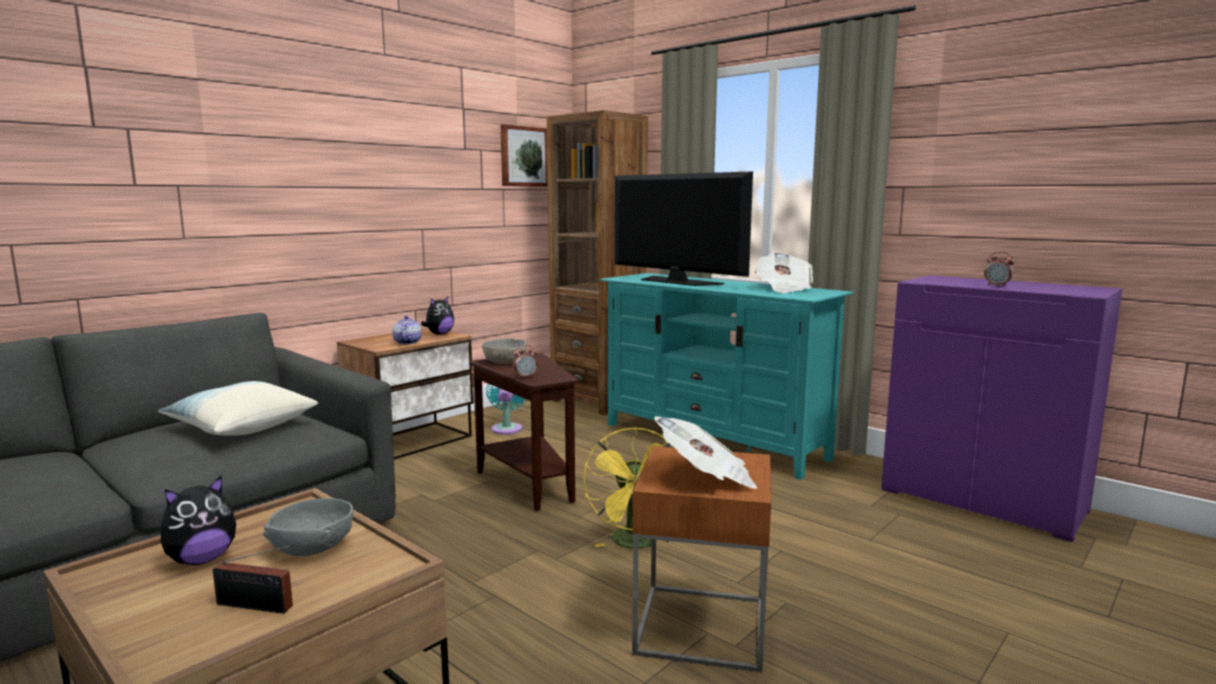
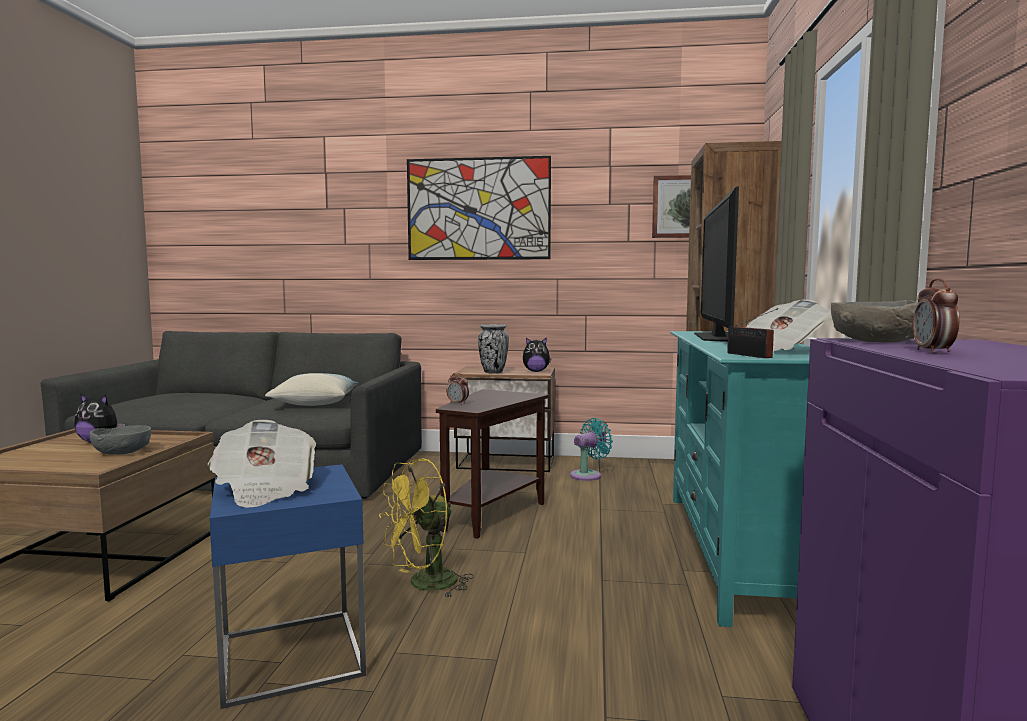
camera: 55 degrees right, 5 degrees down
(258, 606) = (37, 462): radio -> radio (750, 356)
(334, 145) = (478, 209): none -> picture
(407, 342) = (493, 372): teapot -> vase
(505, 362) = (495, 394): grey bowl -> grey bowl (877, 341)
(701, 626) = (291, 655): brown side table -> blue side table

